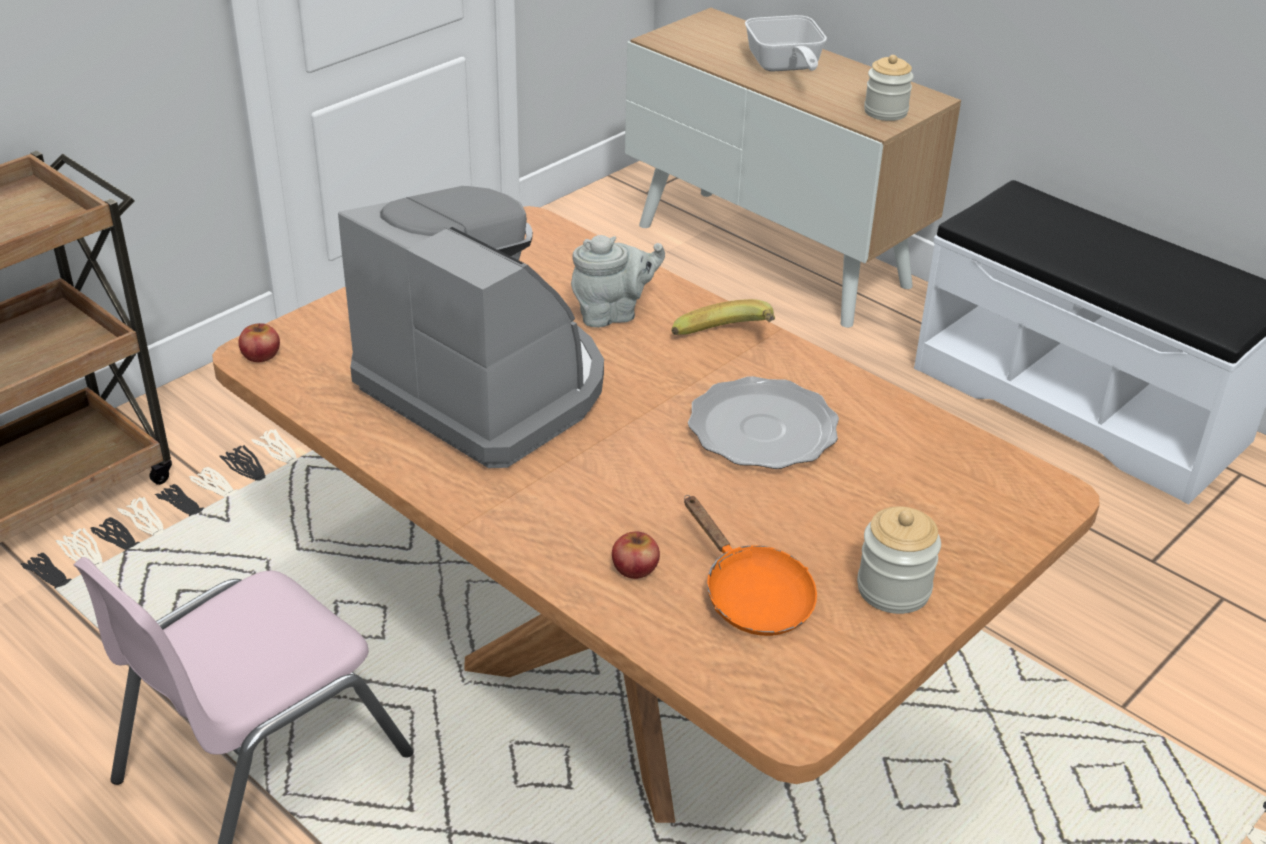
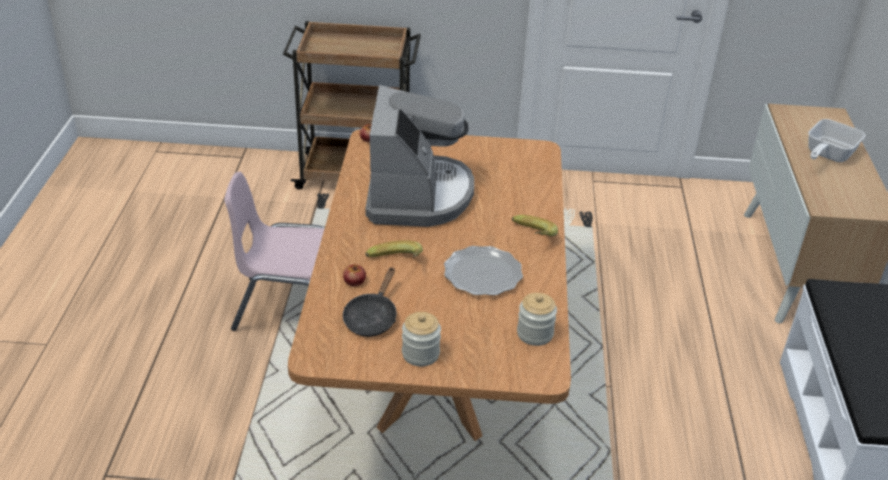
camera: 50 degrees right, 0 degrees up
(612, 314) = (508, 200): grey teapot -> none
(640, 500) = (396, 264): none -> banana
(751, 596) = (372, 317): orange frying pan -> black frying pan
(885, 112) = (841, 203): jar -> jar (535, 334)

